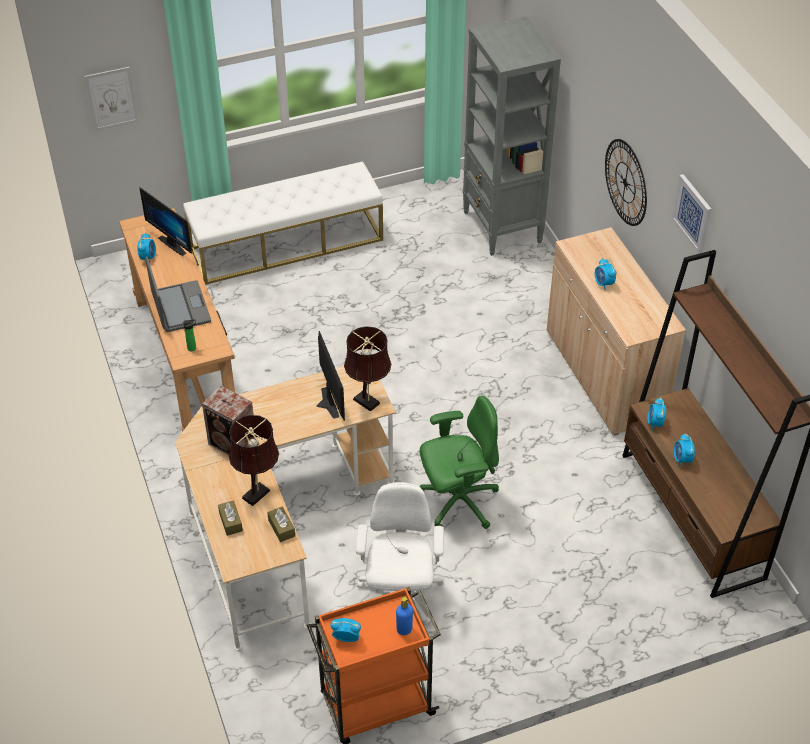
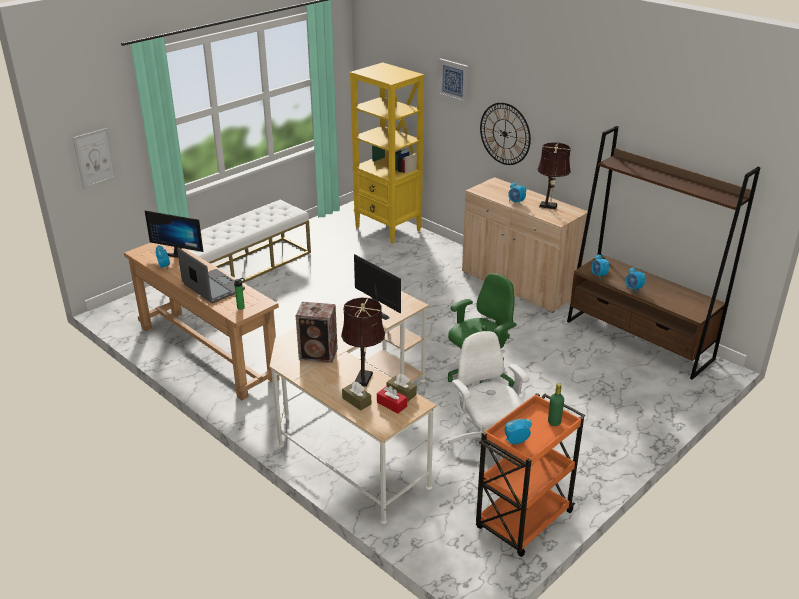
camera: 25 degrees left, 15 degrees down
(262, 539) = (392, 404): none -> red tissue box
(368, 403) = (404, 305): brown table lamp -> brown table lamp (550, 206)
(404, 629) = (554, 422): blue bottle -> green bottle
(502, 228) = (388, 229): grey bookcase -> yellow bookcase
(692, 213) = (582, 116): picture -> picture (453, 80)

